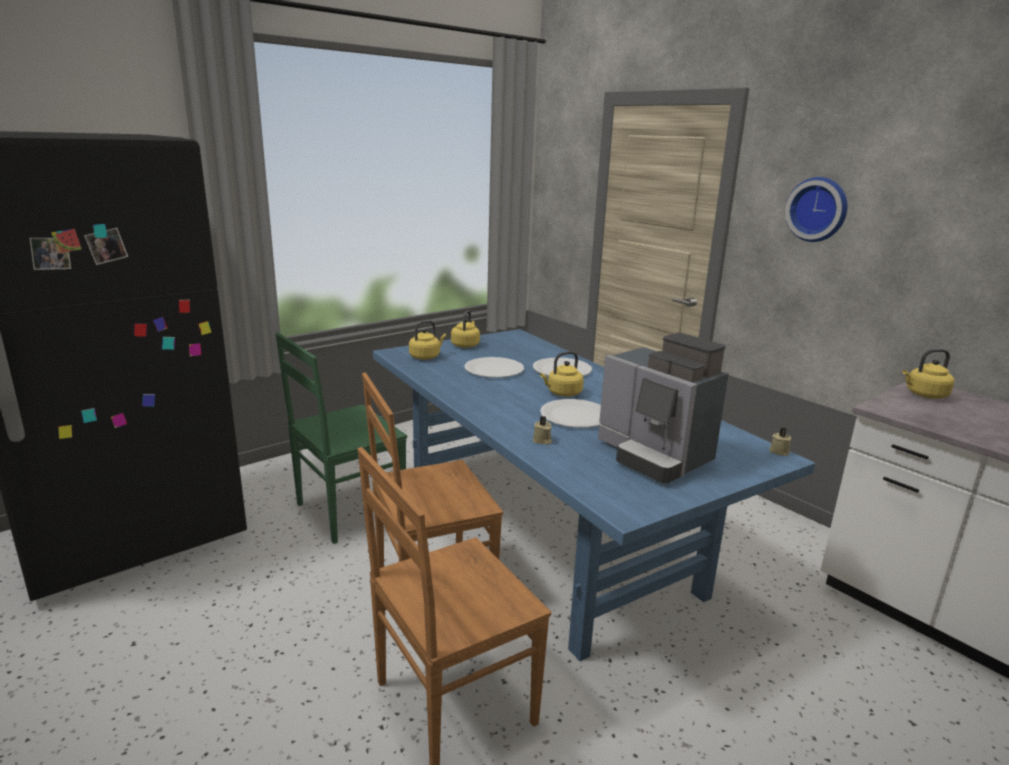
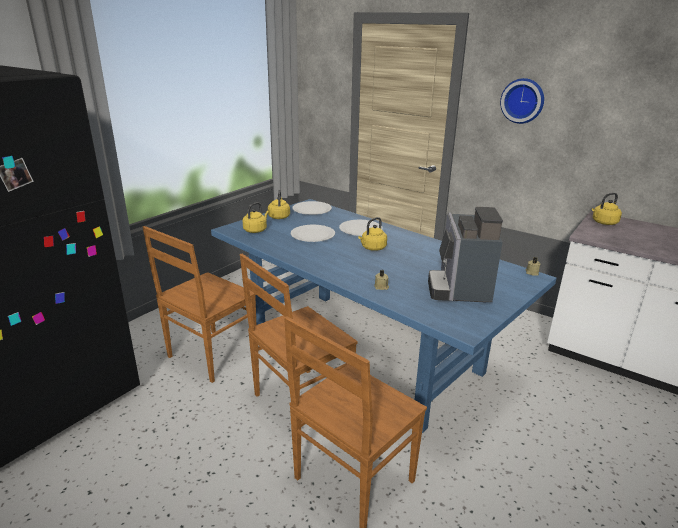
camera: 15 degrees left, 5 degrees up
(347, 512) = (210, 356): green chair -> brown chair
(575, 415) = (391, 264): white plate -> white plate (312, 209)
(654, 456) = (460, 288): coffee machine -> coffee machine turned 60 degrees clockwise

